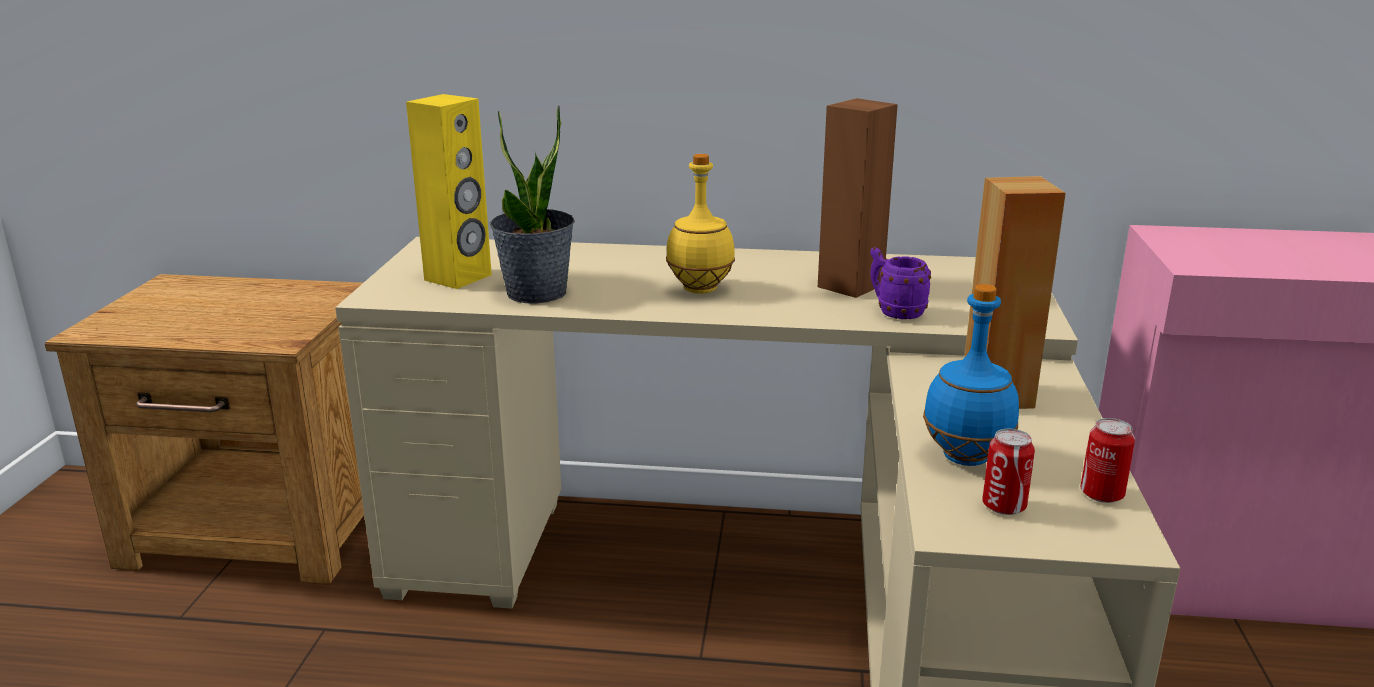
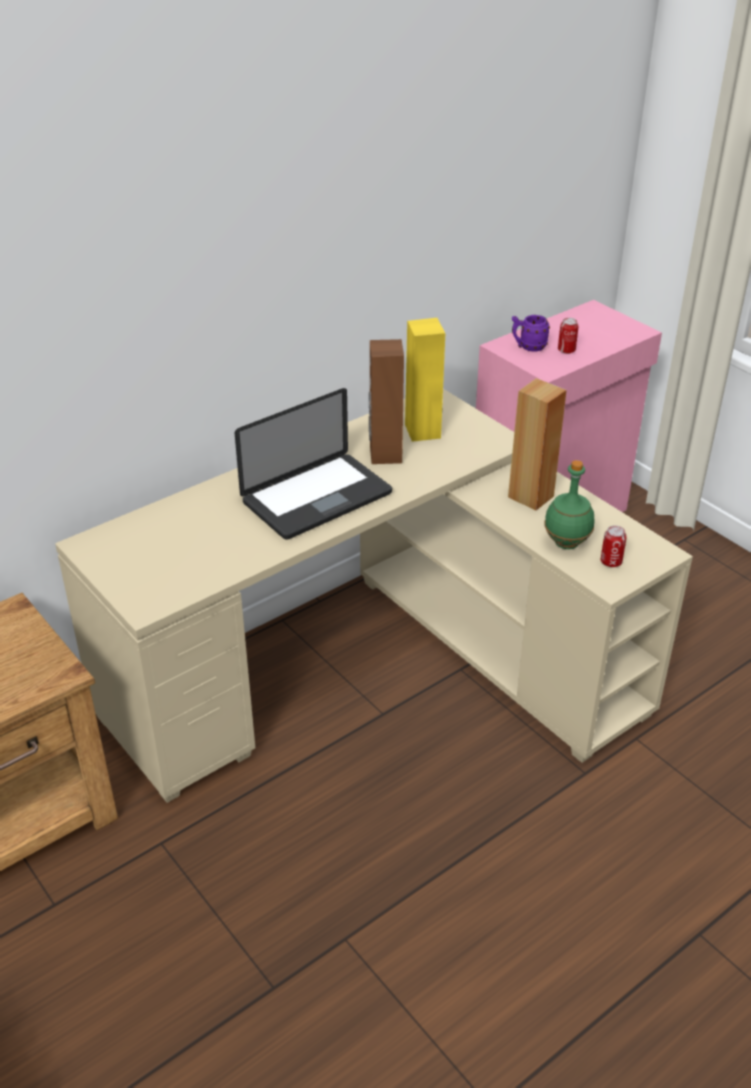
camera: 45 degrees left, 15 degrees up
(458, 277) = (163, 564): yellow speaker -> yellow speaker (423, 431)
(537, 293) = (234, 551): potted plant -> none
(701, 289) = (317, 498): yellow bottle -> laptop
(894, 311) = (434, 464): purple mug -> purple mug (528, 347)
(967, 458) = (567, 543): blue bottle -> green bottle
(1102, 494) = (632, 534): can -> can (566, 350)

